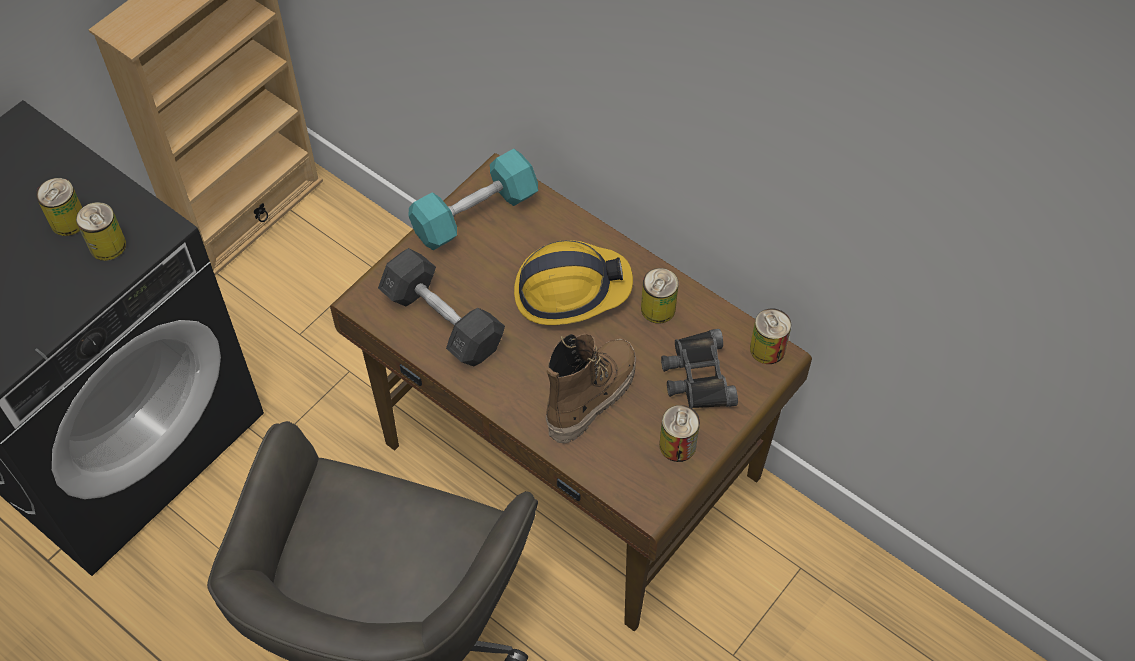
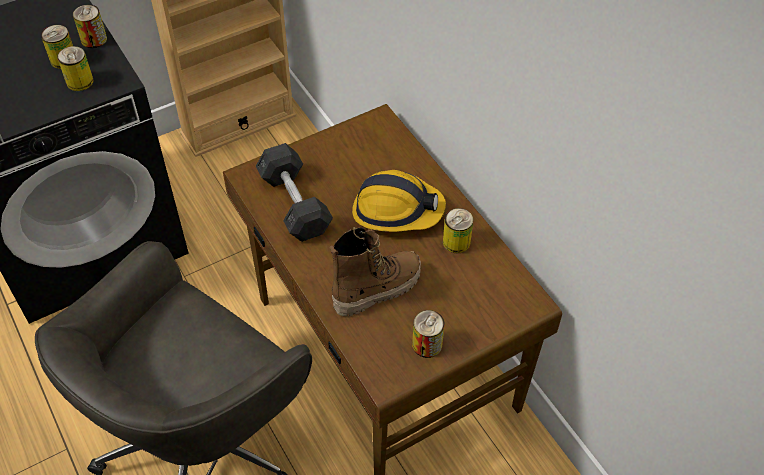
camera: 20 degrees right, 5 degrees down
(475, 214) = (352, 139): turquoise dumbbell -> none
(697, 376) = (465, 299): black binoculars -> none
(767, 349) = (528, 296): can -> can (94, 39)

